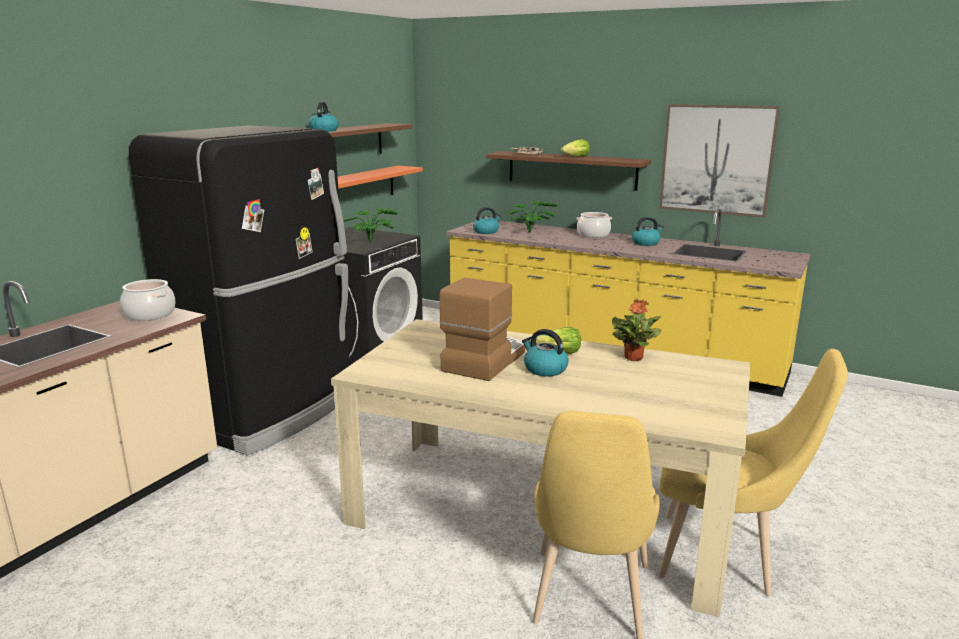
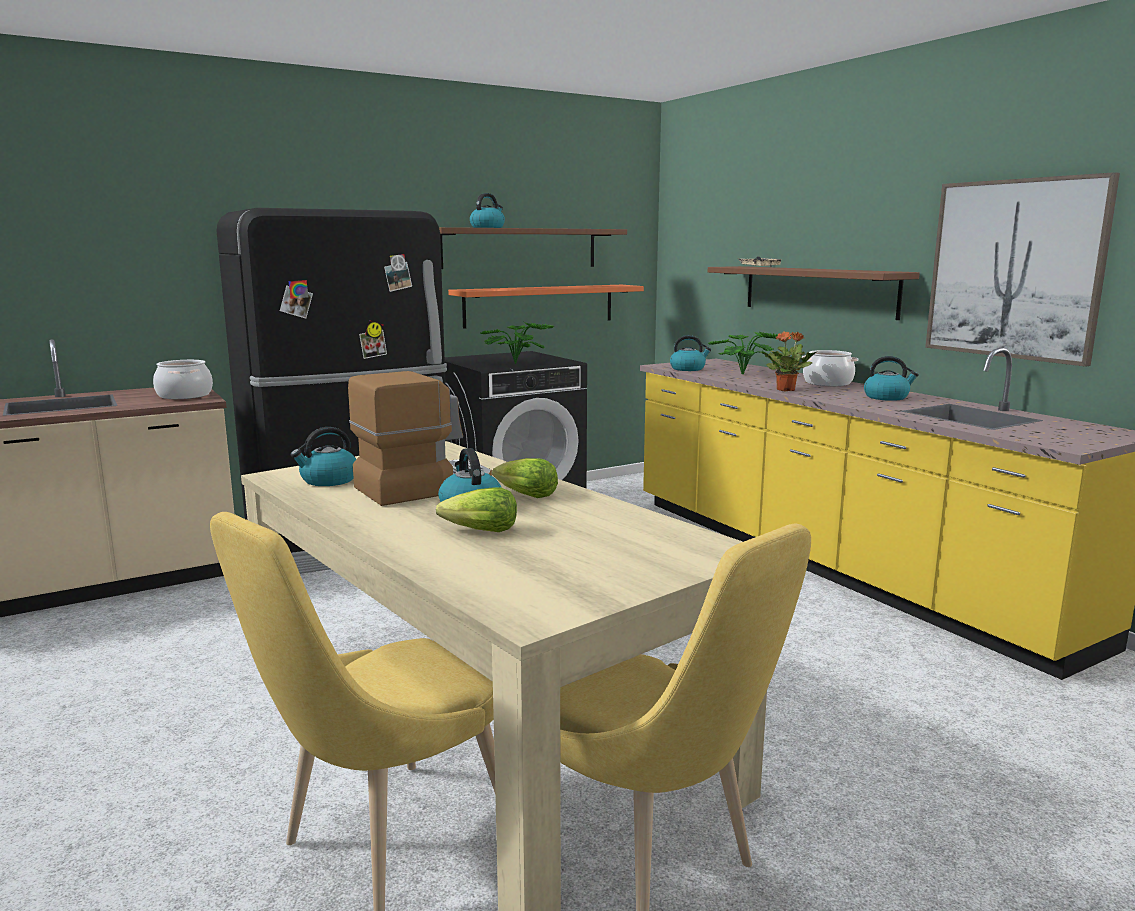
camera: 30 degrees right, 5 degrees down
(408, 369) = (328, 480): none -> kettle
(576, 157) = (812, 269): lettuce -> lettuce (481, 531)
(633, 358) = (612, 517): potted plant -> potted plant (786, 390)

